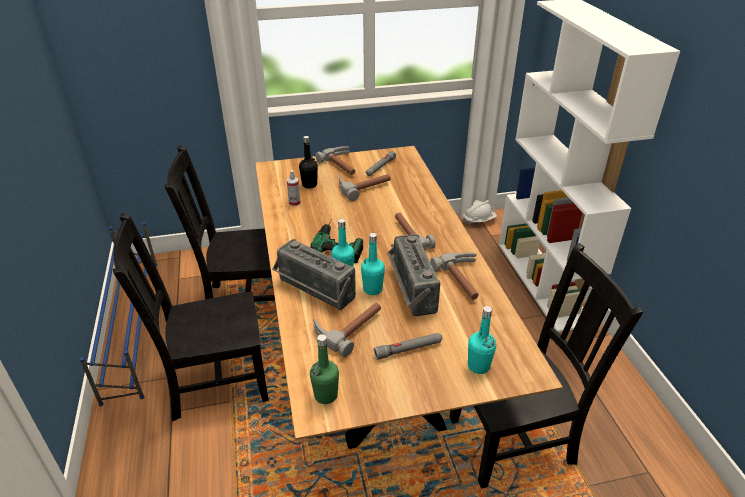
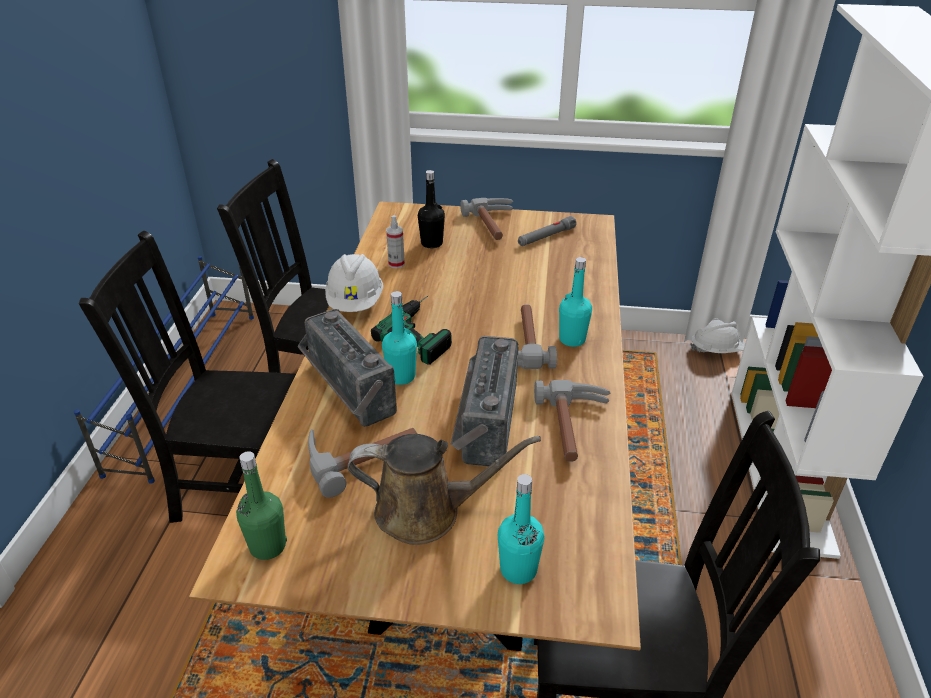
camera: 20 degrees right, 0 degrees up
(283, 234) = (355, 302): none -> white hard hat
(363, 186) = (504, 259): hammer -> none
(372, 289) = (429, 408): turquoise bottle -> turquoise bottle (572, 339)
(408, 349) = (426, 512): grey flashlight -> brown watering can

